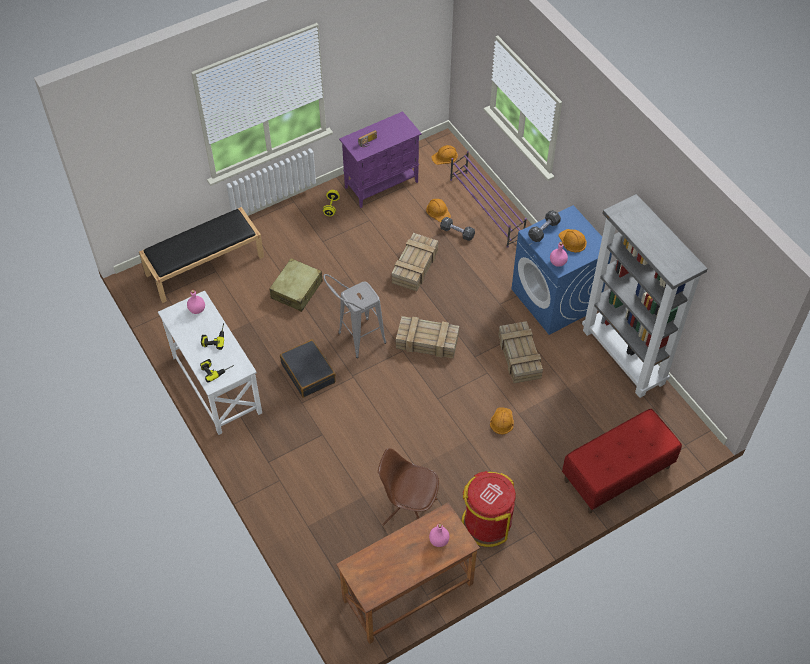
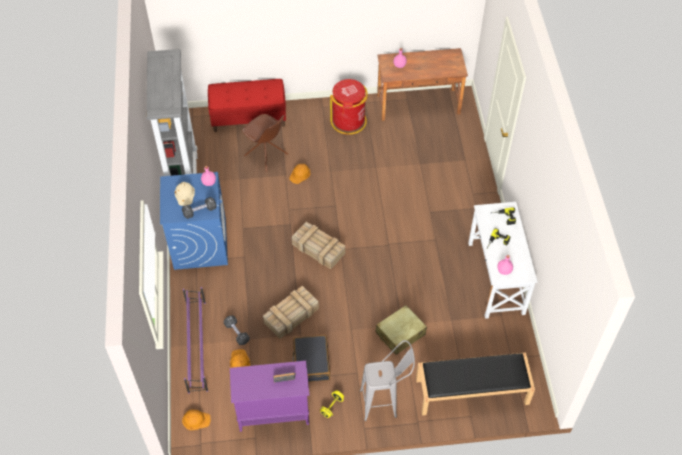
camera: 155 degrees left, 0 degrees up
(308, 373) = (421, 260): black suitcase -> black suitcase (311, 362)
(355, 341) = (373, 270): grey stool -> grey stool (385, 403)
(408, 511) = (395, 145): brown chair -> brown chair (266, 155)
(519, 356) = (258, 212): crate -> none
(572, 241) = (185, 194): orange hard hat -> beige hard hat

